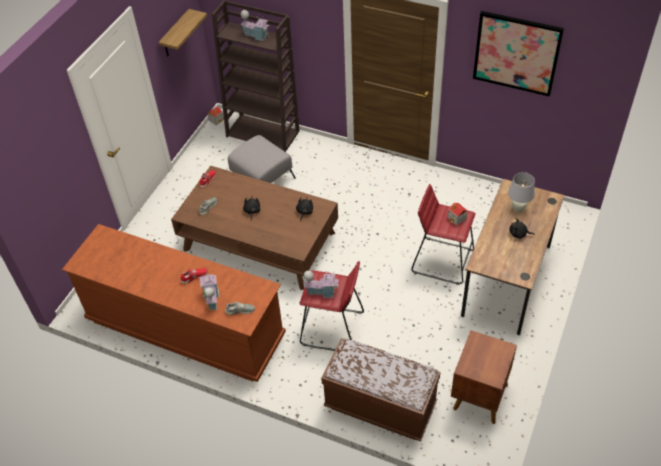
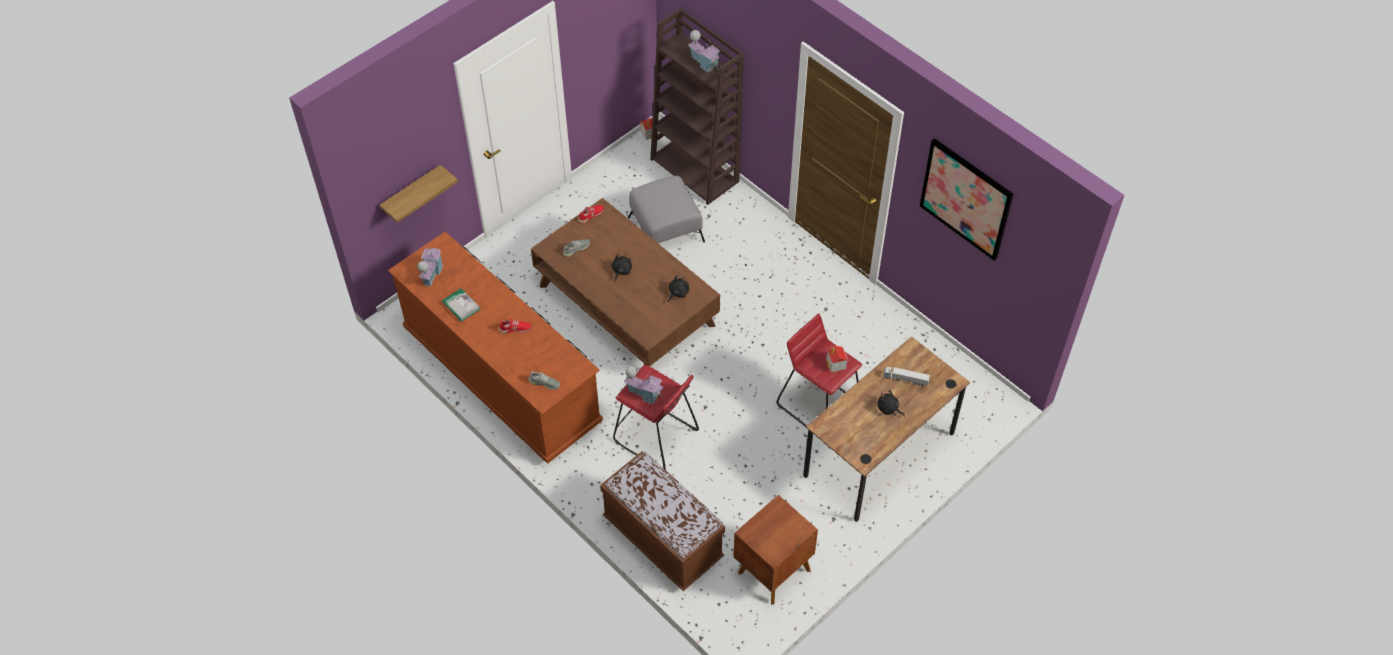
camera: 20 degrees right, 5 degrees up
(139, 275) = (461, 306): none -> book
(175, 34) = (611, 32): shelf -> shelf (412, 193)
(211, 298) = (522, 359): toy house -> toy house (431, 274)
(518, 209) = (905, 379): white table lamp -> toy truck

